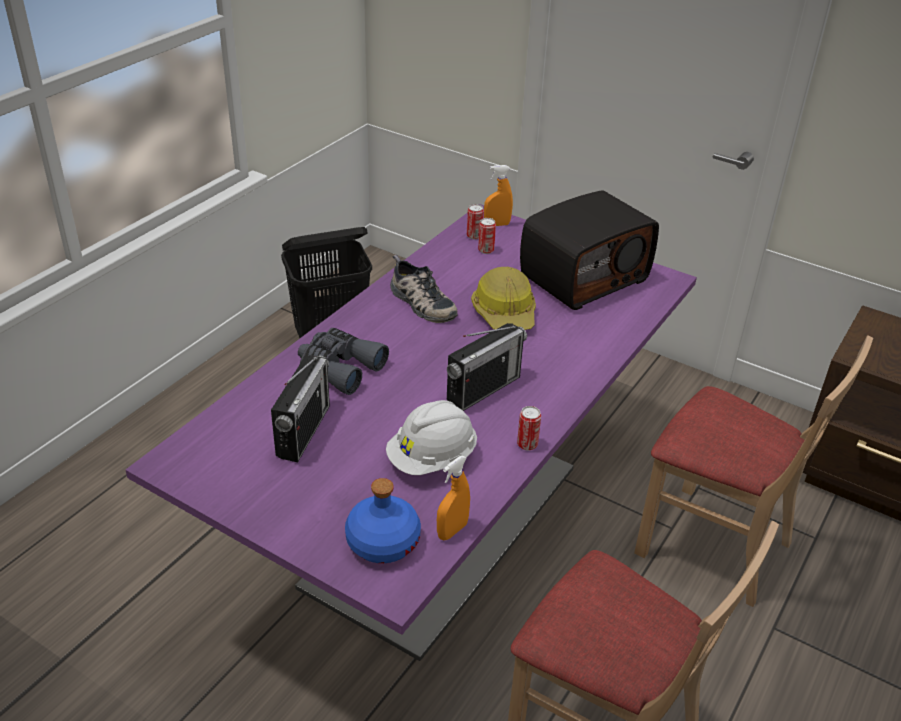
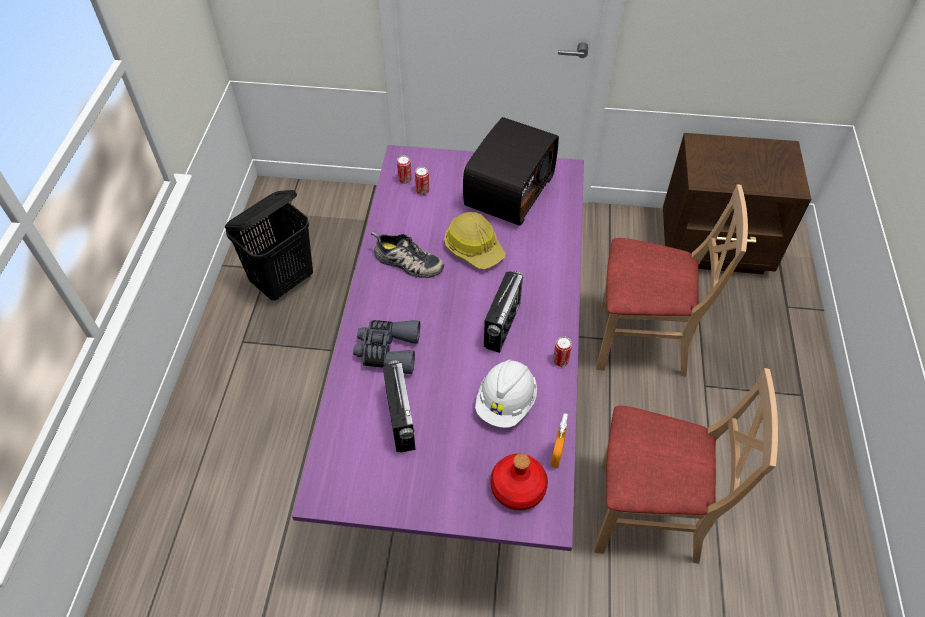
camera: 25 degrees left, 15 degrees up
(382, 541) = (517, 488): blue bottle -> red bottle
(497, 224) = (414, 162): orange spray bottle -> none

